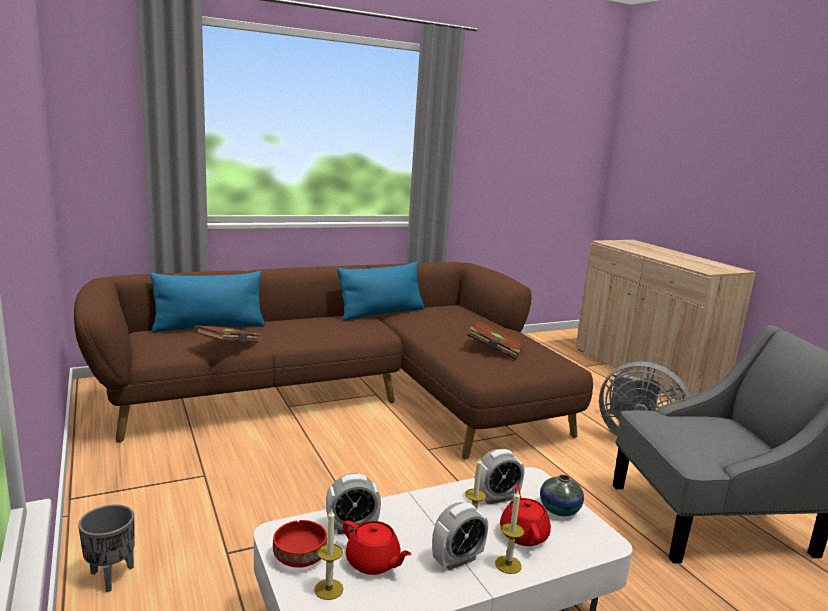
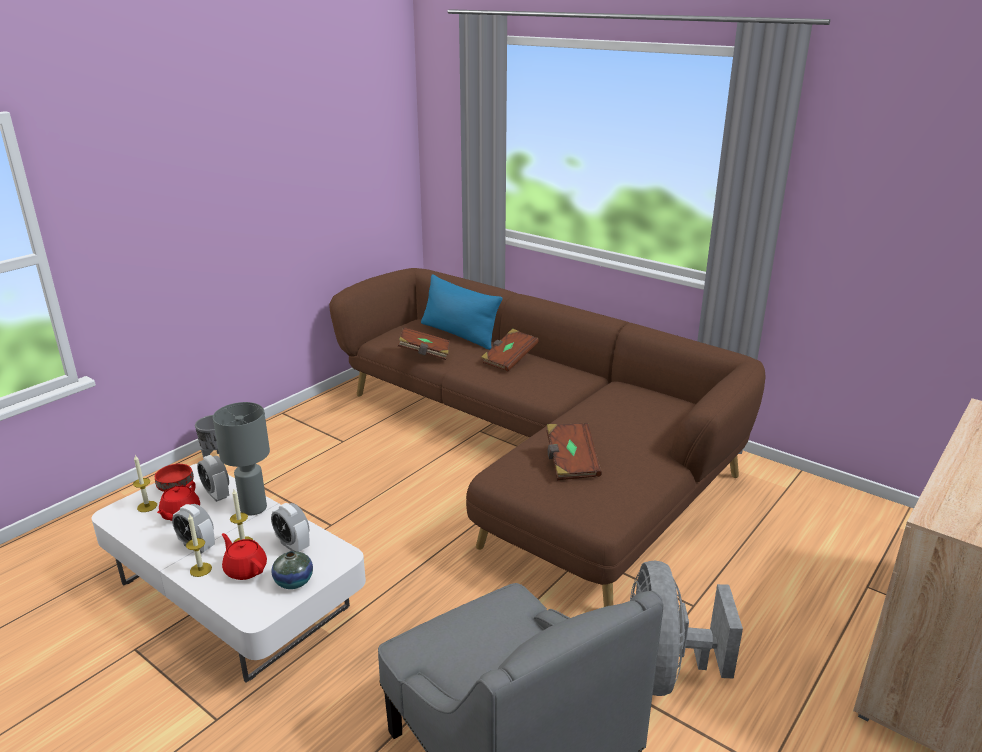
camera: 65 degrees right, 10 degrees up
(298, 325) = (509, 360): none -> brown book
(382, 313) = (608, 381): blue pillow -> none
(406, 508) = (253, 508): none -> grey table lamp
(523, 534) = (245, 569): red teapot -> red teapot turned 105 degrees counterclockwise

